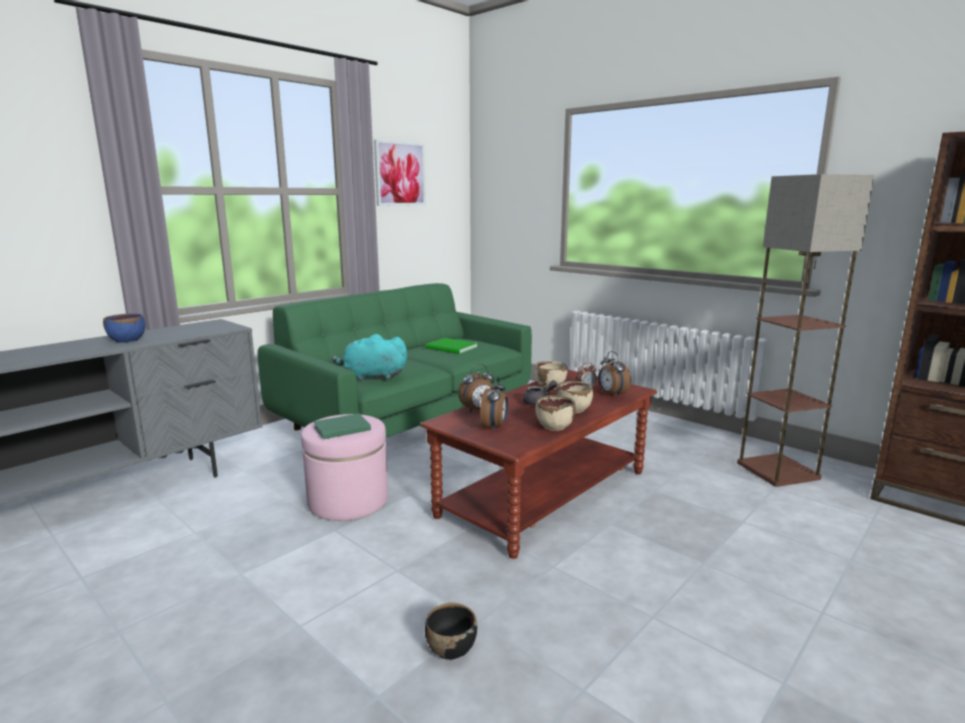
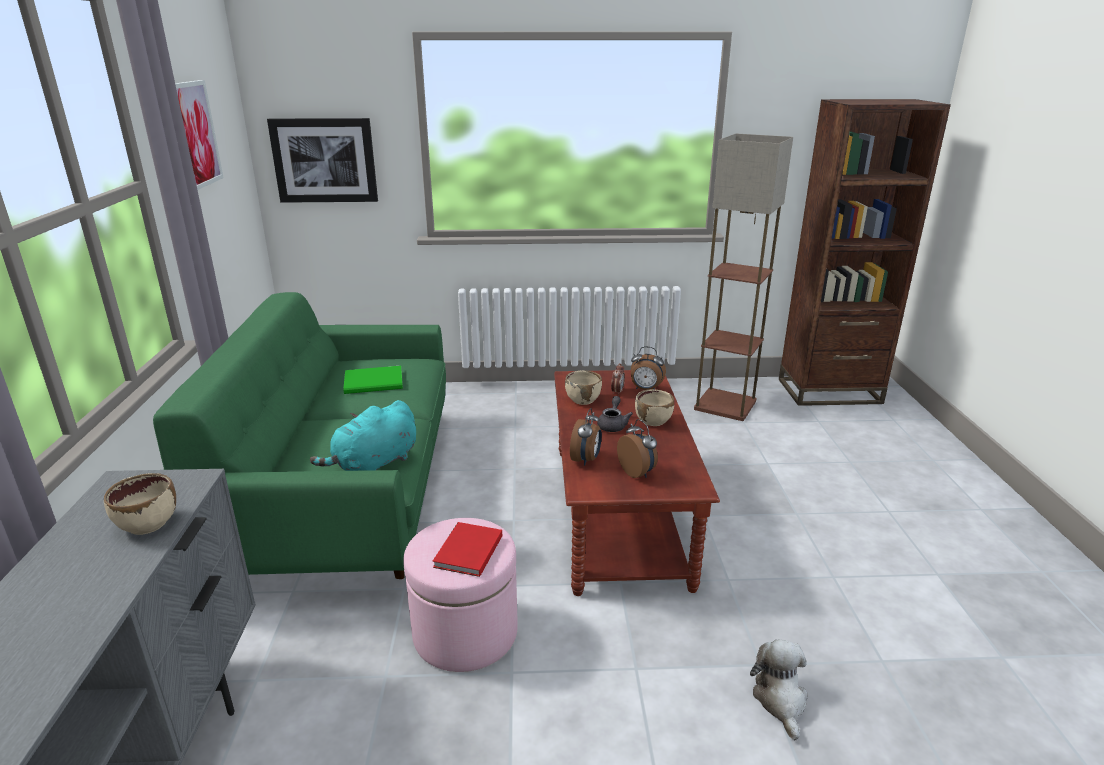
camera: 45 degrees left, 10 degrees up
(127, 340) = (74, 588): blue bowl -> none
(340, 428) = (467, 552): green book -> red book
(450, 648) = (780, 700): black bowl -> plush toy
(506, 204) = (324, 160): none -> picture
(554, 426) = (677, 448): beige bowl -> beige bowl (148, 524)

